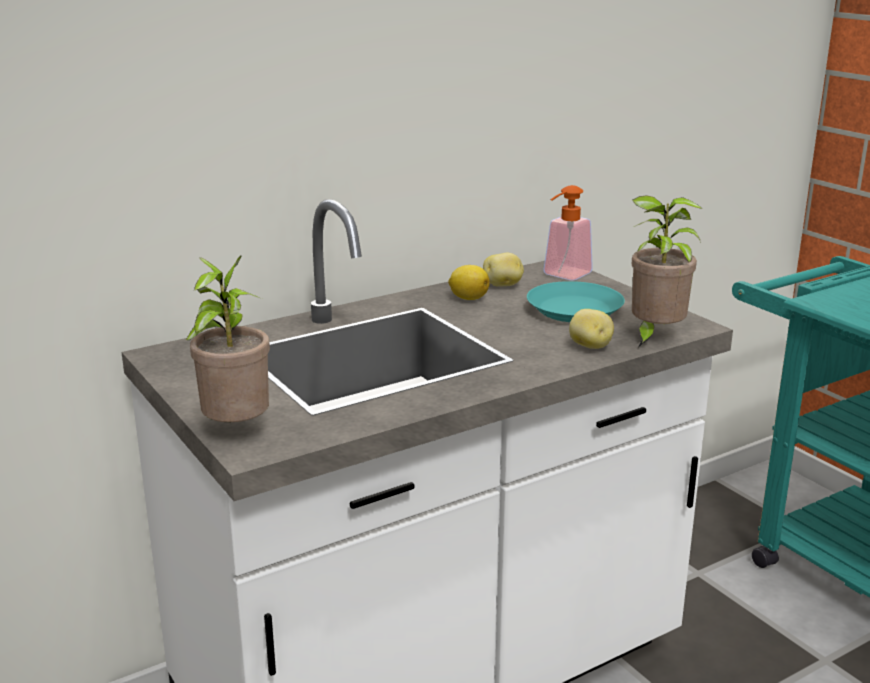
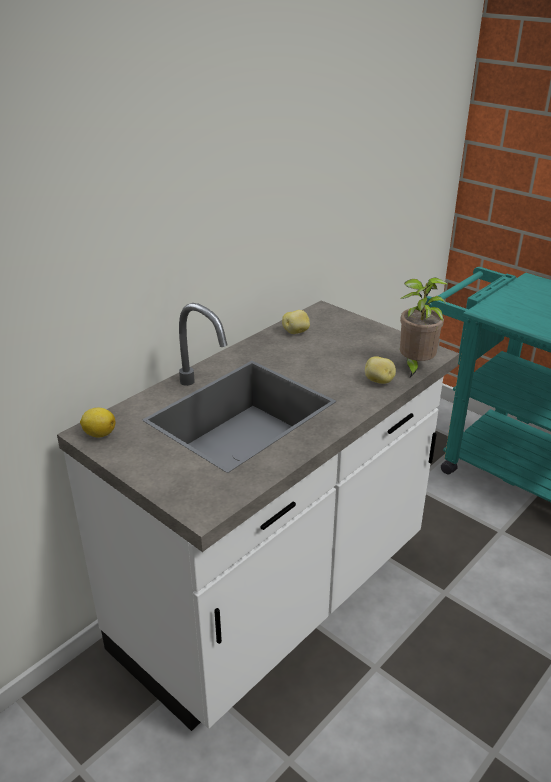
camera: 15 degrees left, 10 degrees up
(235, 431) = (182, 496): potted plant -> none
(468, 298) = (278, 347): lemon -> lemon (99, 434)
(563, 276) = (331, 318): soap dispenser -> none
(574, 310) = (354, 349): turquoise plate -> none

